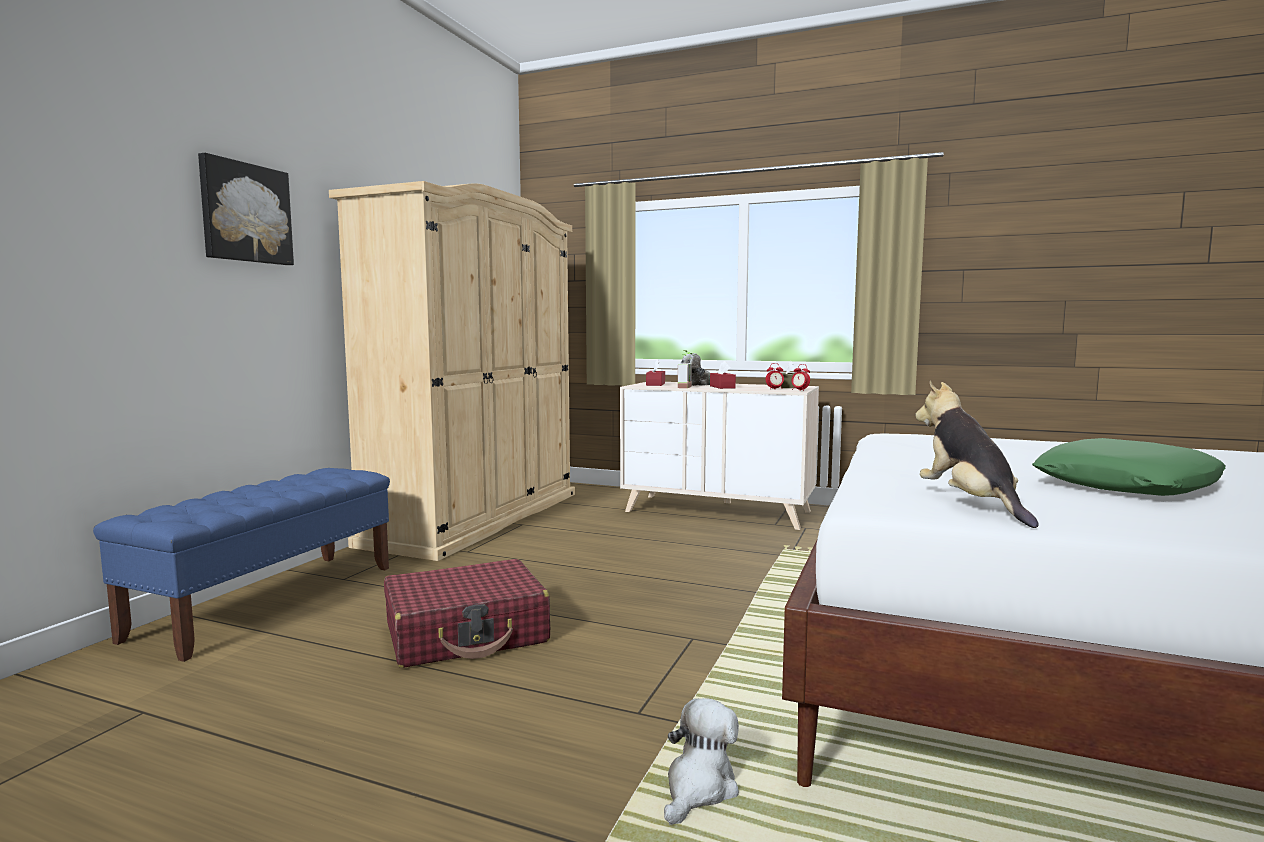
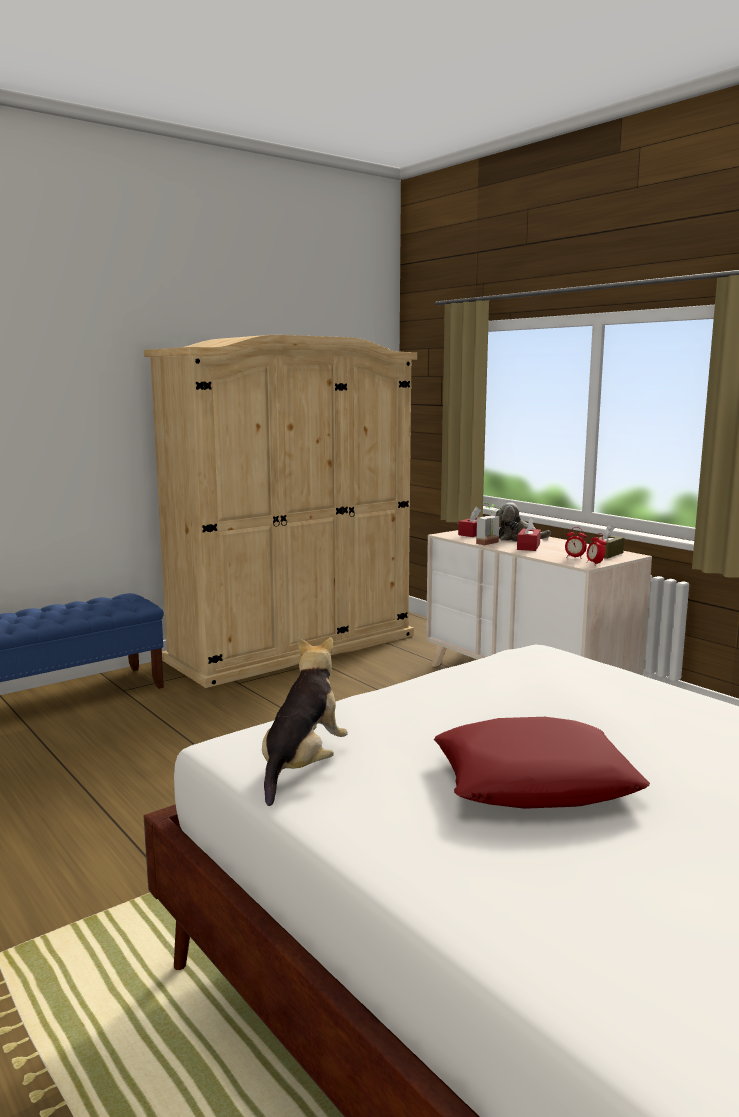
camera: 30 degrees right, 5 degrees up
(245, 213) = (60, 383): picture -> none
(467, 633) = (138, 762): red suitcase -> none
(699, 787) = (110, 939): plush toy -> none
(1126, 484) = (533, 780): green pillow -> red pillow

